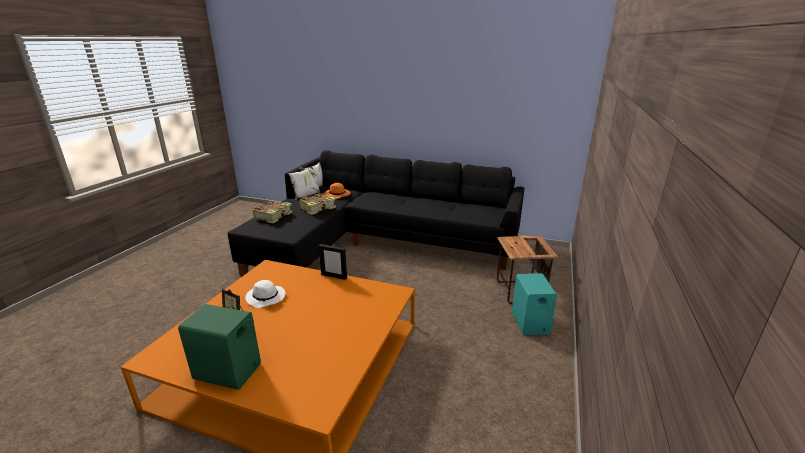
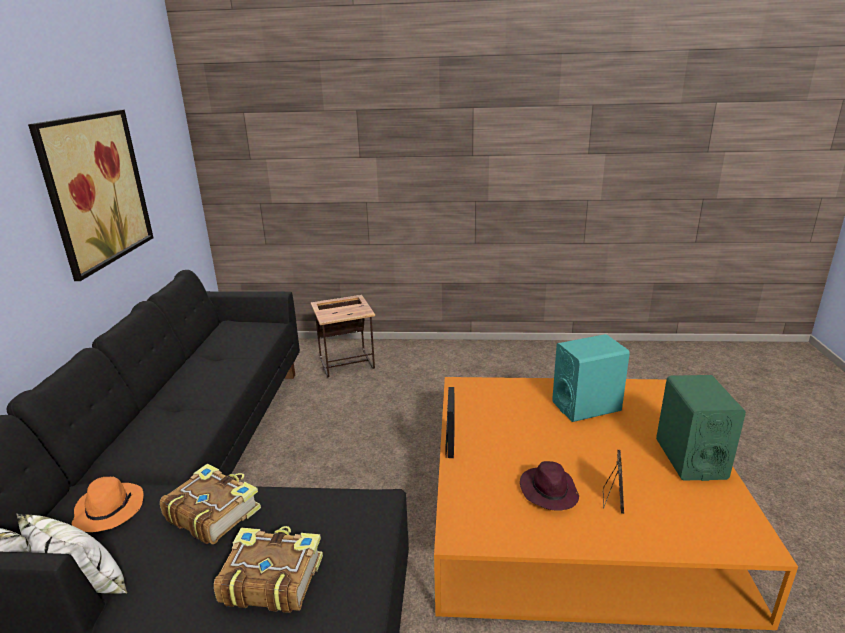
camera: 105 degrees left, 0 degrees up
(266, 298) = (548, 491): white hat -> purple hat
(467, 100) = (96, 190): none -> picture
(530, 323) = (405, 357): turquoise speaker -> turquoise speaker (586, 406)

